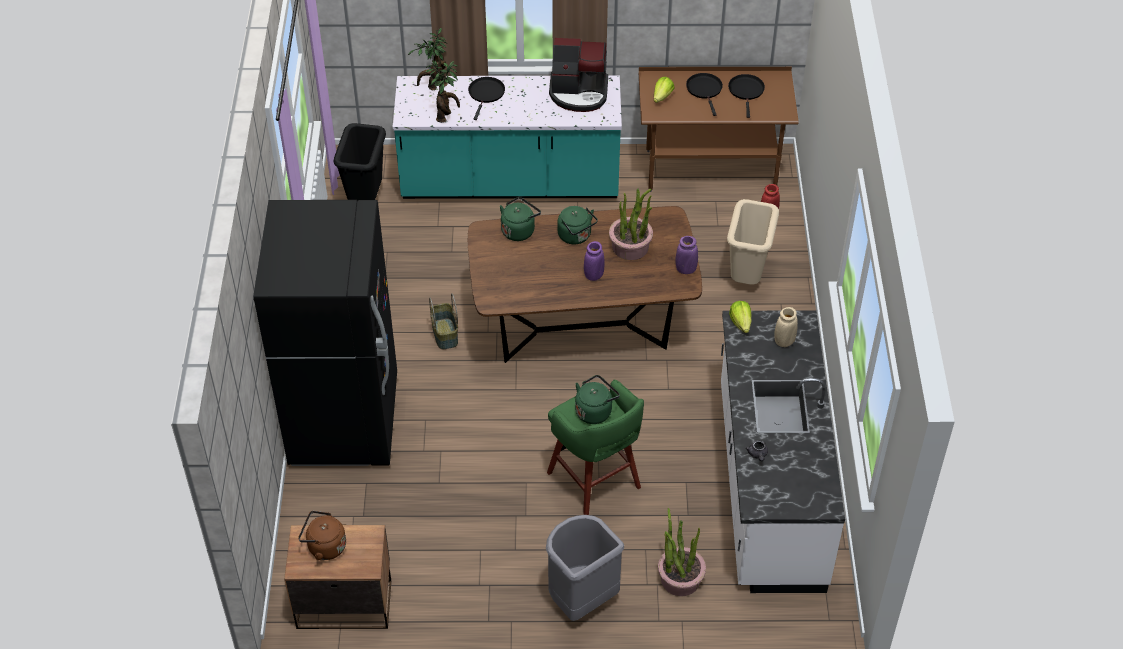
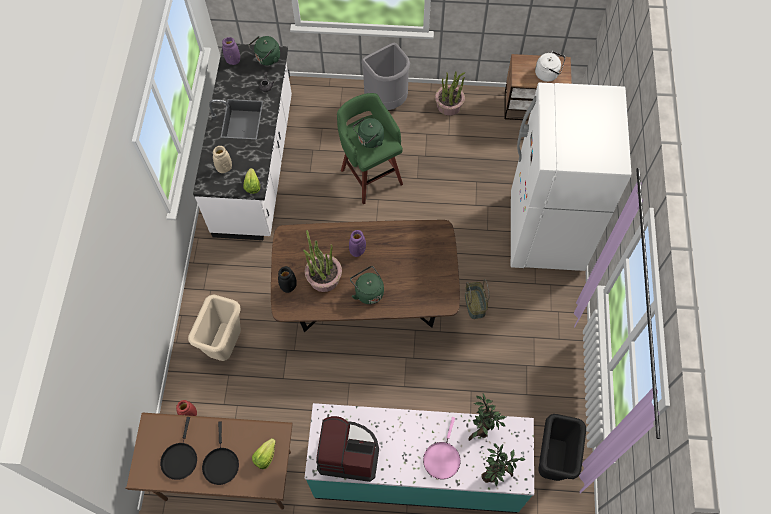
camera: 175 degrees left, 15 degrees up
(324, 547) = (548, 74): brown kettle -> white kettle
(344, 420) = (545, 232): black fridge -> white fridge
(486, 94) = (442, 458): black frying pan -> pink frying pan
(519, 230) = (415, 301): green kettle -> green kettle (267, 59)
(671, 236) = (289, 286): none -> black vase
(680, 578) = (325, 110): potted plant -> potted plant (449, 105)
(685, 269) = (283, 252): purple vase -> purple vase (233, 61)

